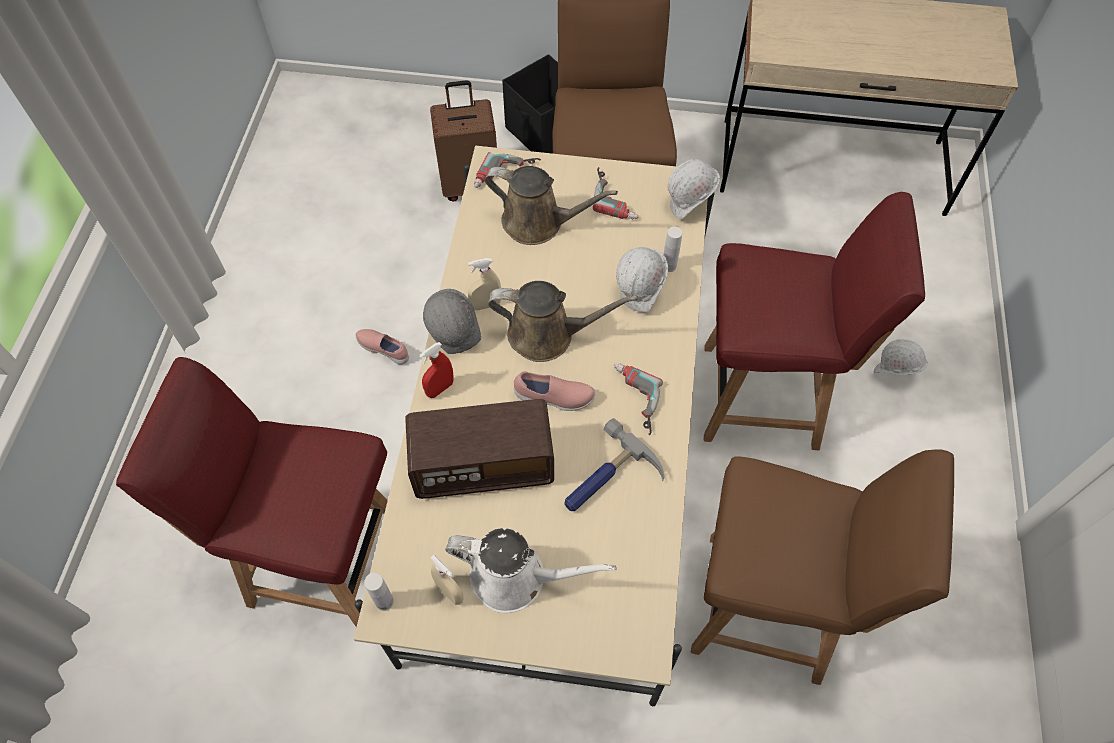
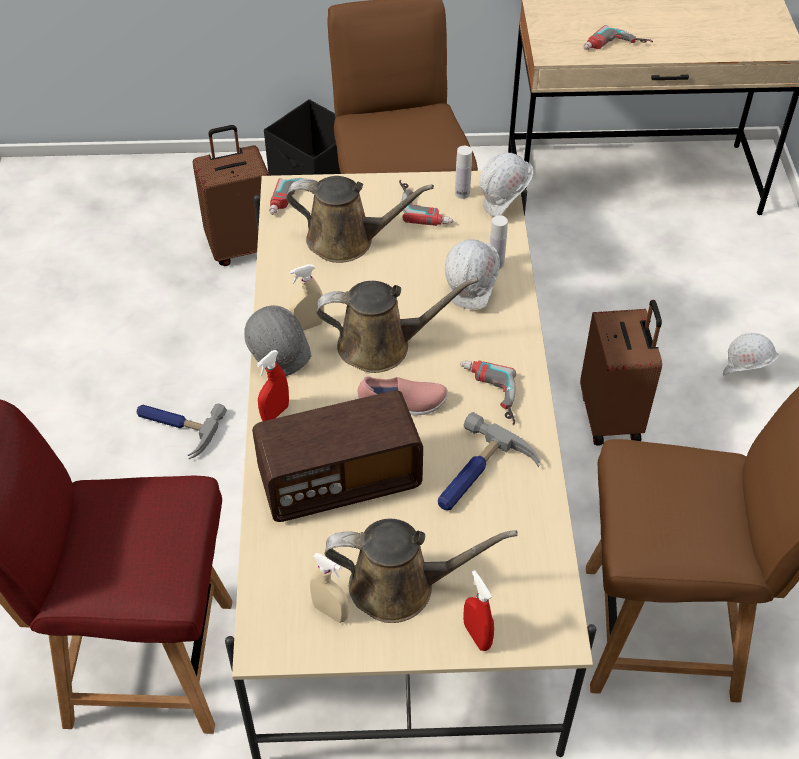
camera: 10 degrees left, 10 degrees down
(384, 349) = (175, 428): pink shoe -> hammer
(384, 601) = (259, 632): white bottle -> white bottle (462, 193)
(516, 578) = (401, 586): white watering can -> brown watering can
(573, 638) = (477, 636): none -> red spray bottle
(764, 396) = (612, 417): red chair -> brown suitcase
(831, 52) = (616, 48): none -> power drill

